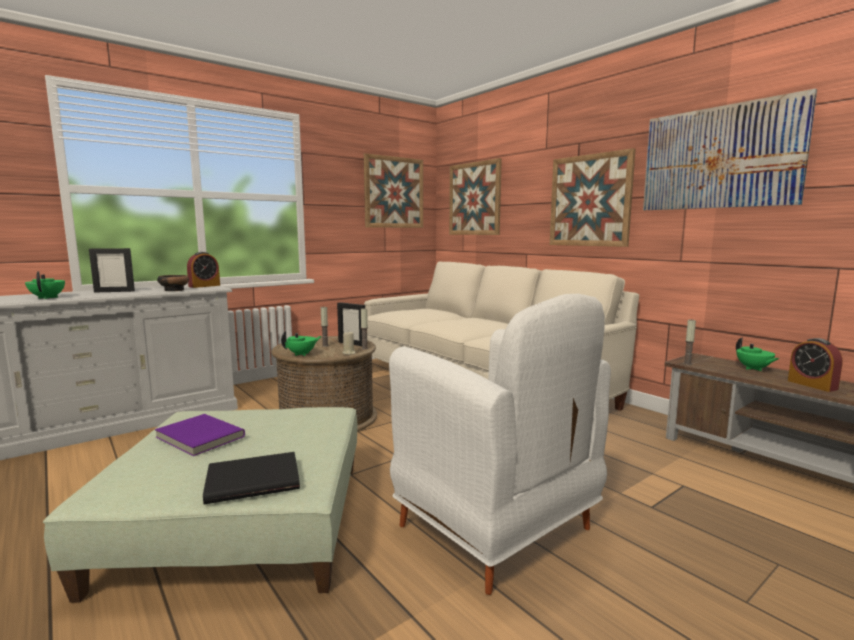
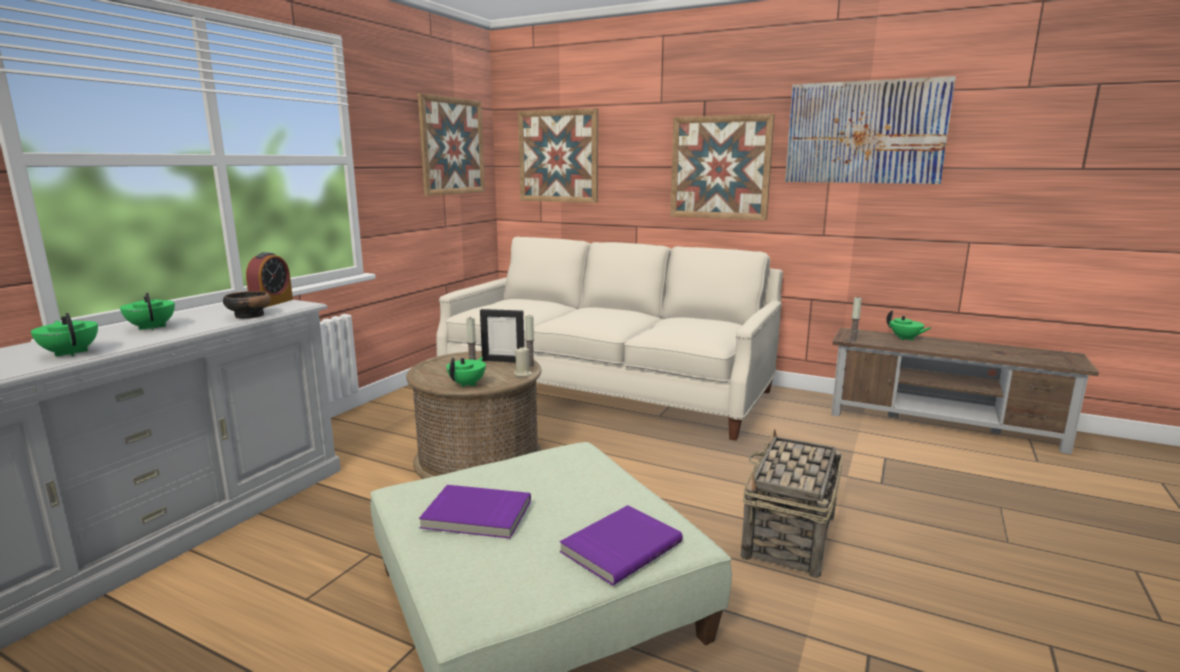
camera: 25 degrees left, 5 degrees up
(115, 291) = (152, 327): picture frame -> green teapot
(253, 480) = (619, 546): black book -> purple book
(497, 529) = (788, 537): white armchair -> basket
(812, 385) = (962, 349): alarm clock -> none

